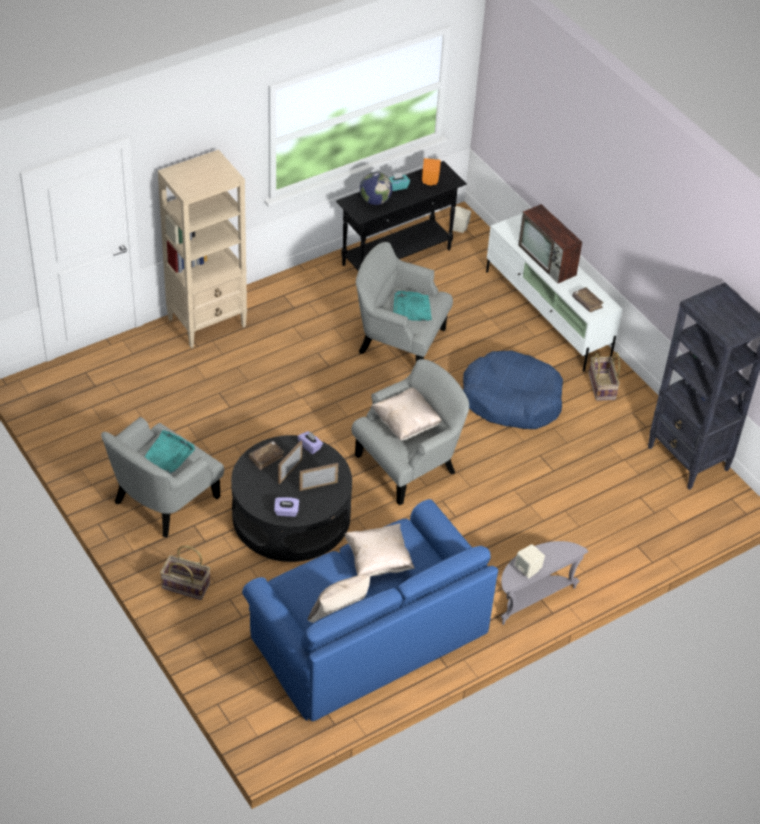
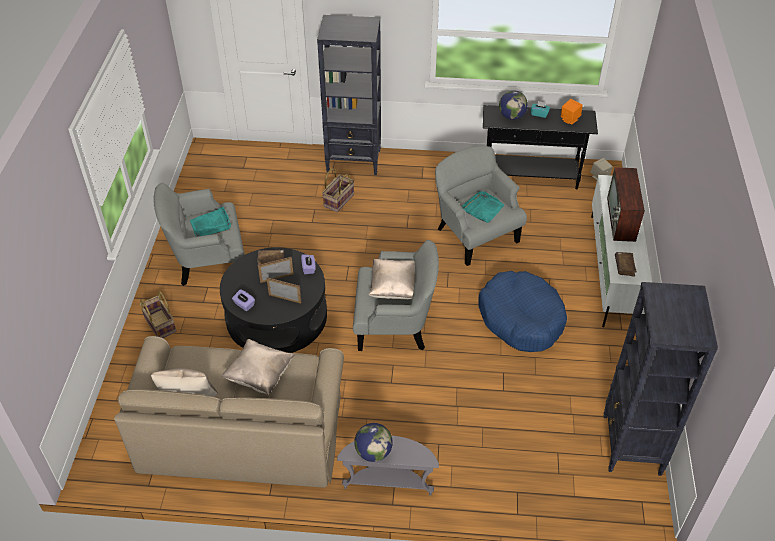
camera: 40 degrees right, 0 degrees up
(207, 322) = (354, 161): beige bookcase -> black bookcase
(367, 632) = (240, 431): blue sofa -> beige sofa
(528, 569) = (373, 452): beige speaker -> globe
(601, 386) = (607, 346): basket -> basket (338, 200)

